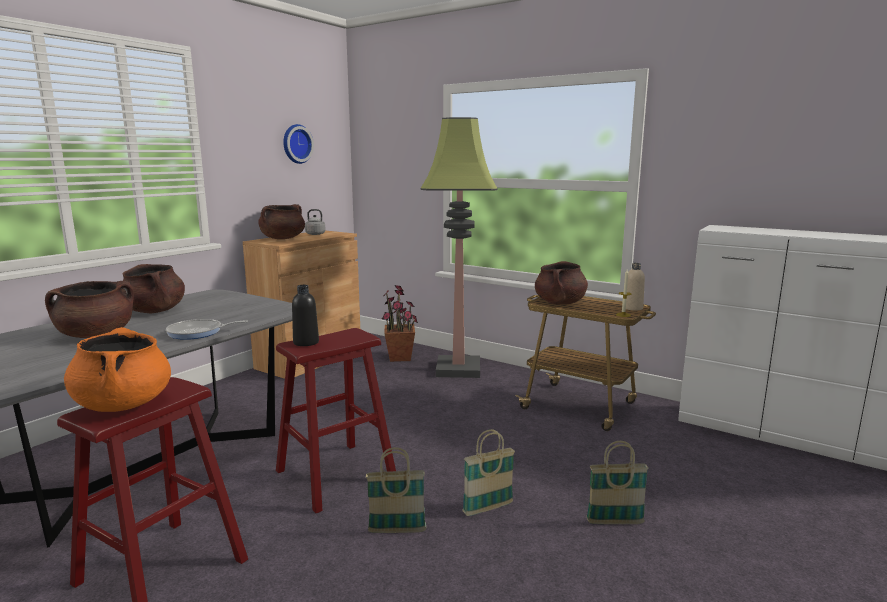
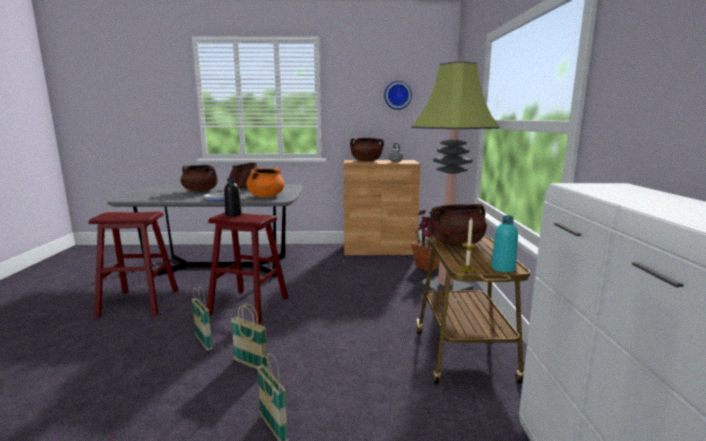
camera: 55 degrees right, 0 degrees up
(123, 404) = (121, 214): orange cooking pot -> orange cooking pot (266, 196)
(632, 308) = (503, 268): beige bottle -> turquoise bottle

